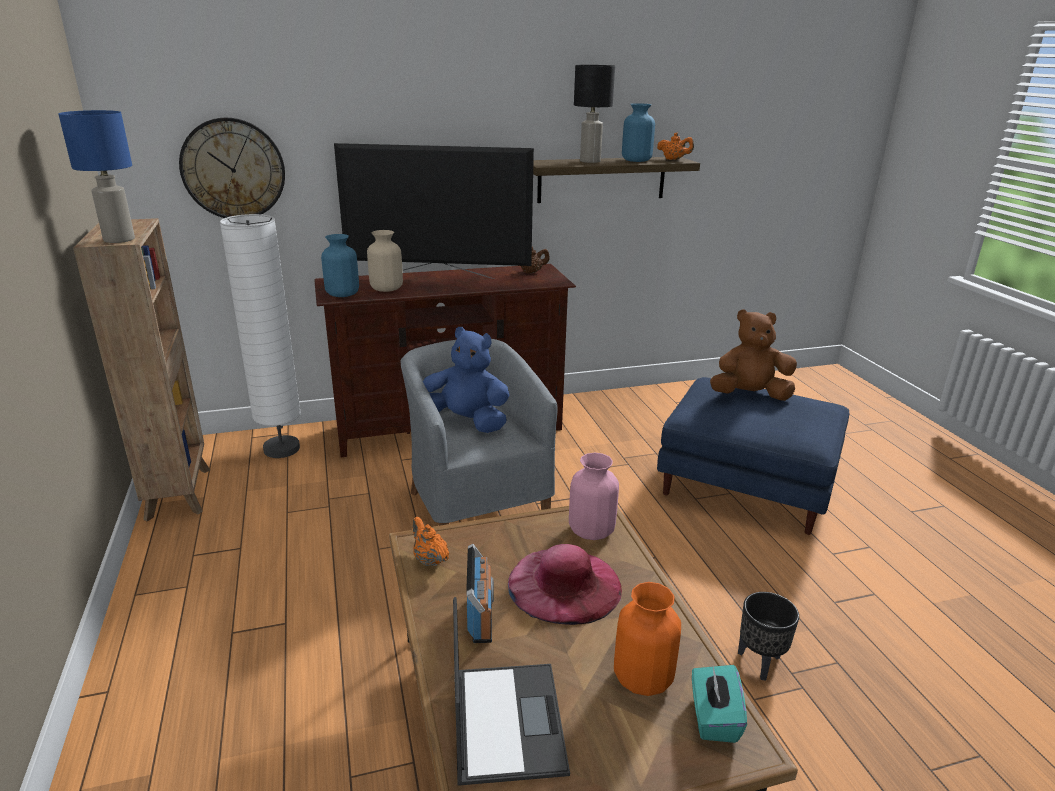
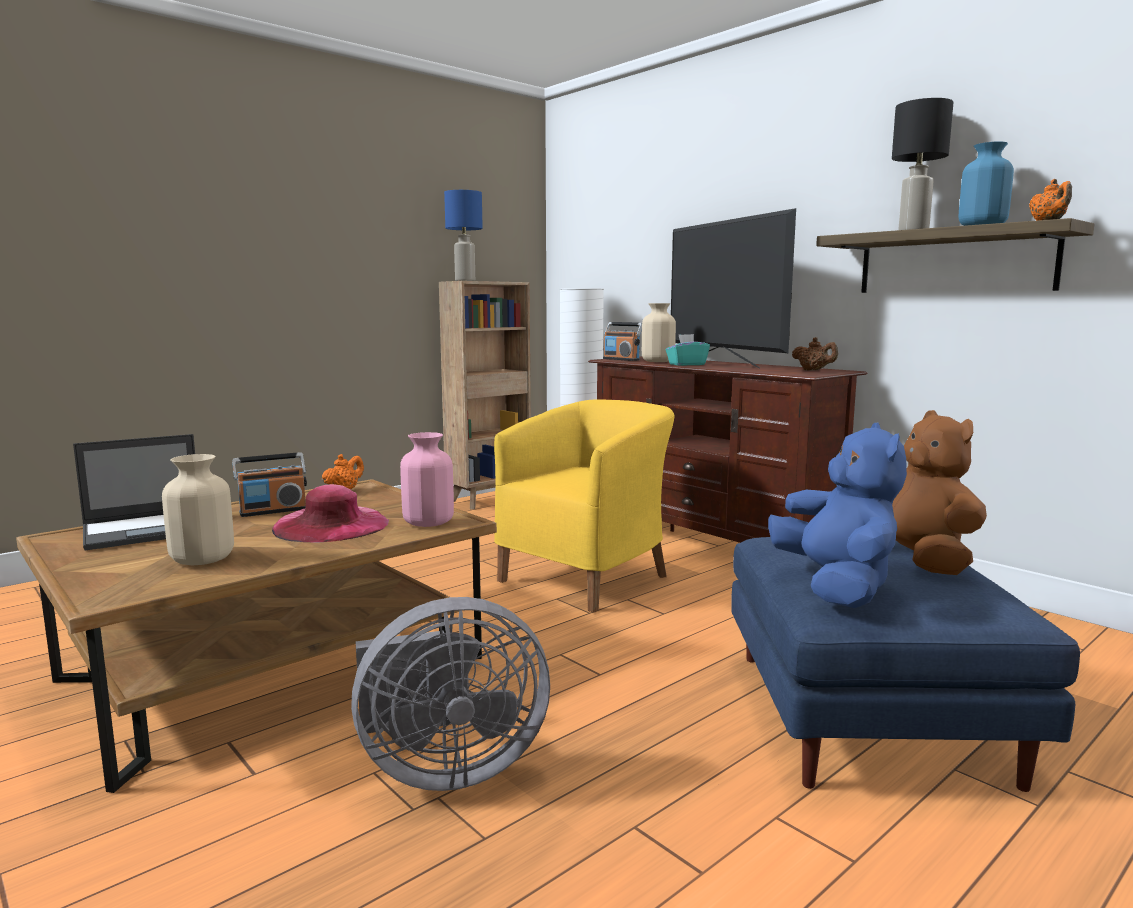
camera: 65 degrees right, 15 degrees down
(233, 169) = (610, 256): wall clock -> none
(342, 294) = (621, 359): blue vase -> radio
(465, 422) = (583, 471): blue plush toy -> blue plush toy (836, 586)
(475, 505) = (589, 577): grey armchair -> yellow armchair
(643, 678) = (202, 559): orange vase -> beige vase
(713, 718) = (145, 584): turquoise tissue box -> turquoise tissue box (686, 364)
(759, 662) = (445, 769): black planter -> grey fan

